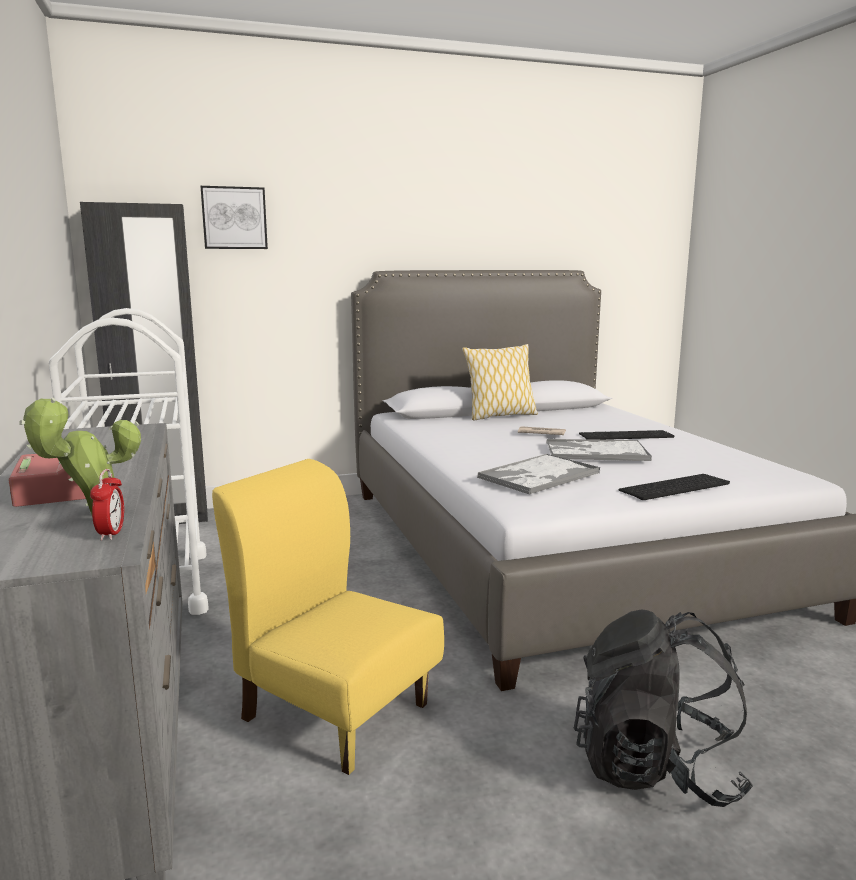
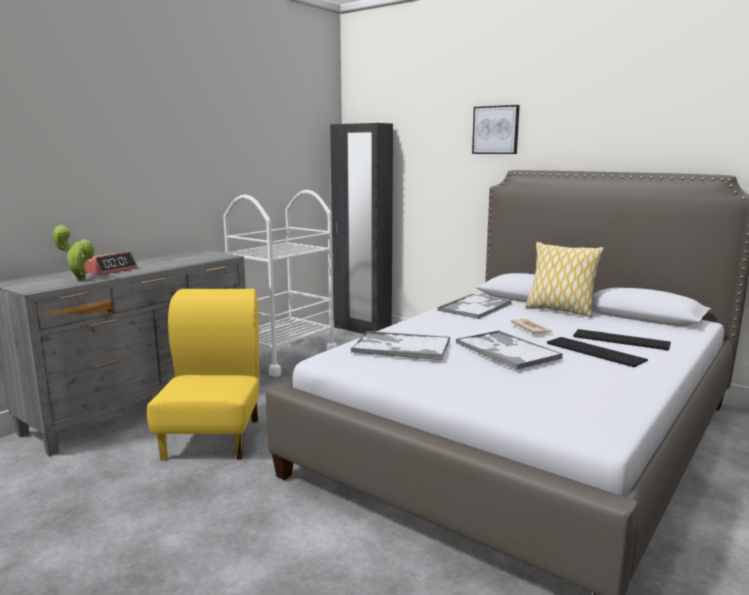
camera: 55 degrees right, 0 degrees up
(111, 534) = (57, 285): alarm clock -> none
(234, 218) = (423, 129): picture -> picture (496, 130)
(441, 430) = (475, 307): none -> tray
(655, 768) = (233, 553): black backpack -> none
(675, 488) = (454, 389): keyboard -> keyboard (619, 340)

